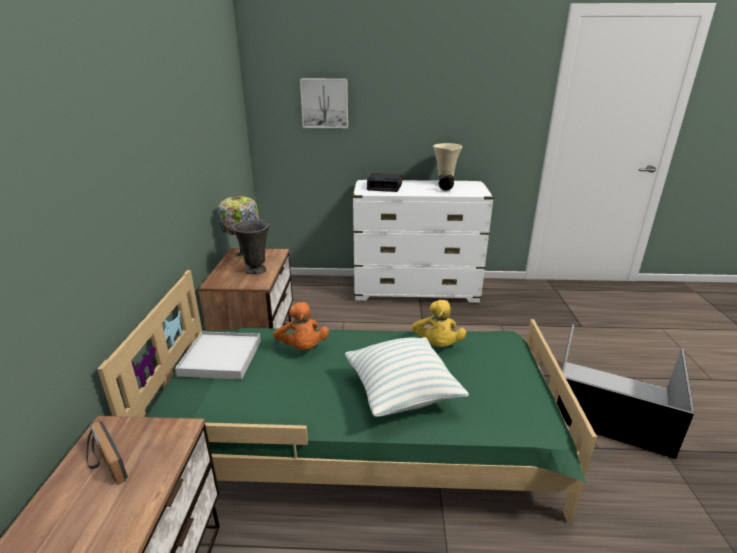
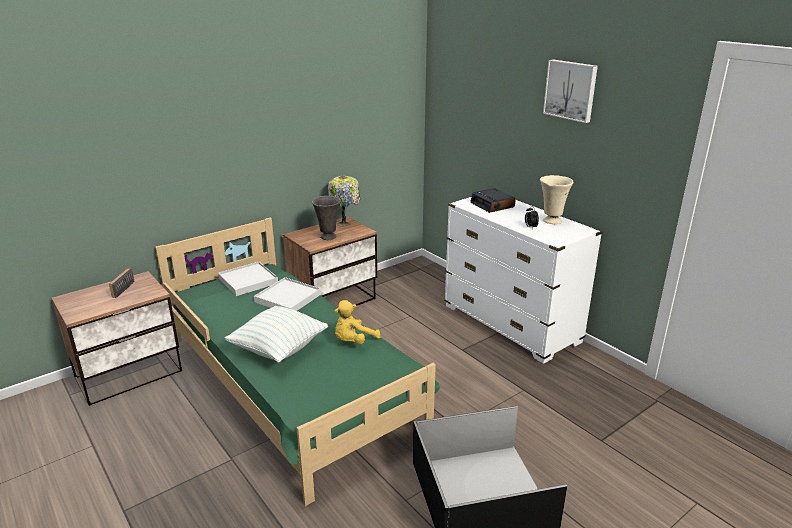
camera: 50 degrees right, 0 degrees up
(302, 348) = (287, 298): orange plush toy -> white tray
(325, 103) = (476, 110): picture -> picture (571, 90)

